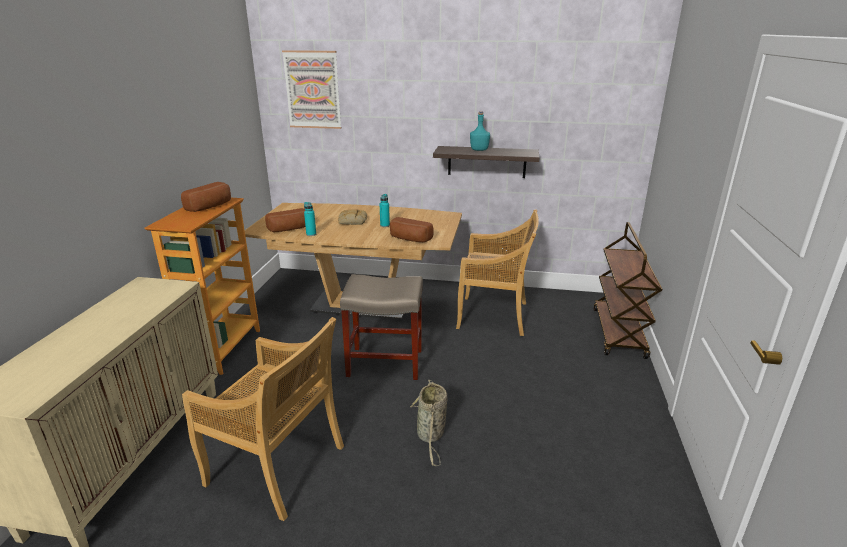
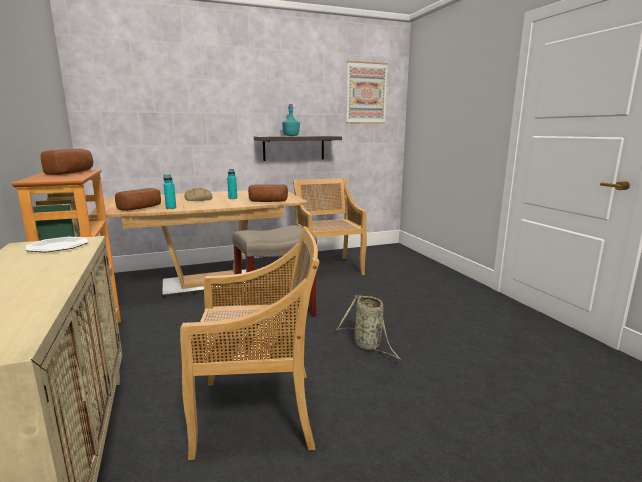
camera: 30 degrees left, 10 degrees down
(156, 291) = (58, 246): none -> plate
(312, 90) = (130, 86): picture -> picture (366, 93)
(494, 316) = (328, 268): beige chair -> beige chair turned 90 degrees counterclockwise
(619, 333) = (419, 261): brown cart -> none

